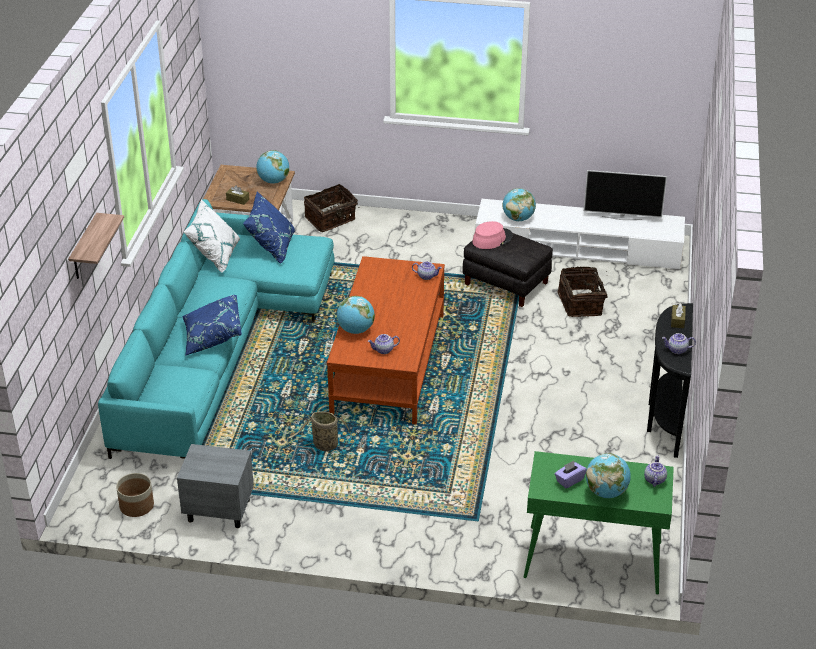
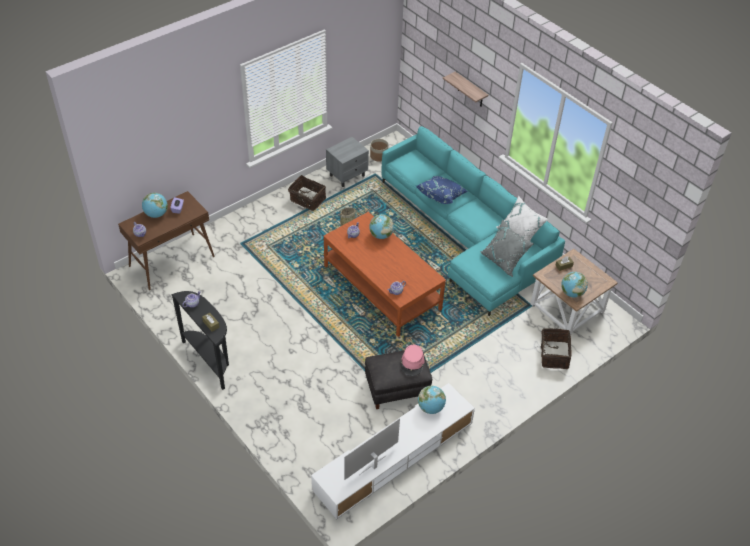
camera: 130 degrees right, 10 degrees up
(271, 247) = (504, 260): blue pillow -> grey pillow
(581, 303) = (338, 408): basket -> basket (307, 200)
(592, 560) = (172, 261): green console table -> brown console table

